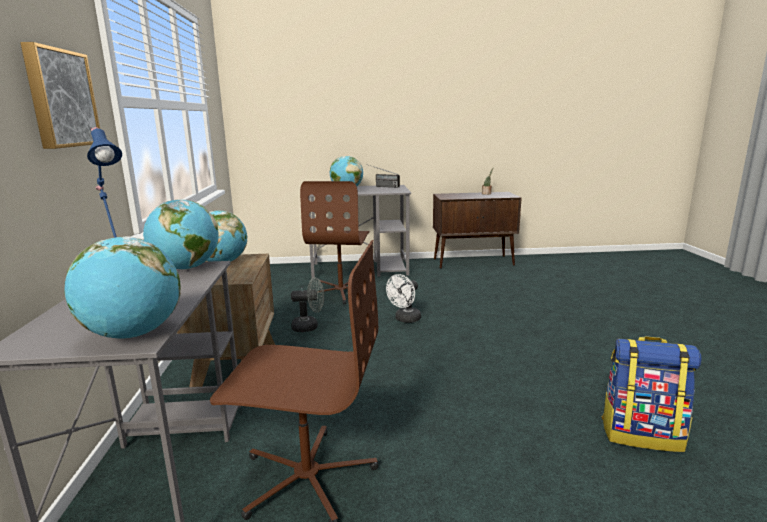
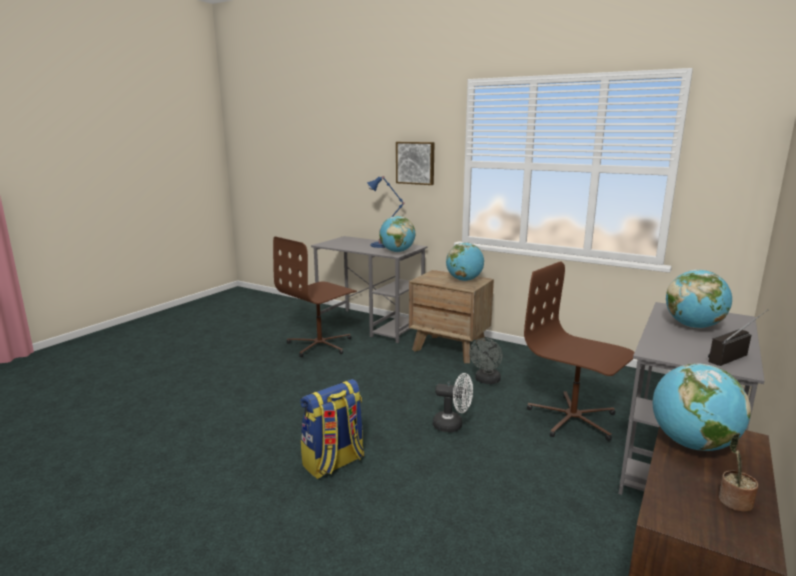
camera: 125 degrees right, 0 degrees up
(133, 334) = (329, 244): globe -> globe (692, 444)
(405, 319) = (452, 425): white fan -> white fan turned 120 degrees clockwise
(642, 434) = (181, 431): backpack -> backpack (334, 463)

